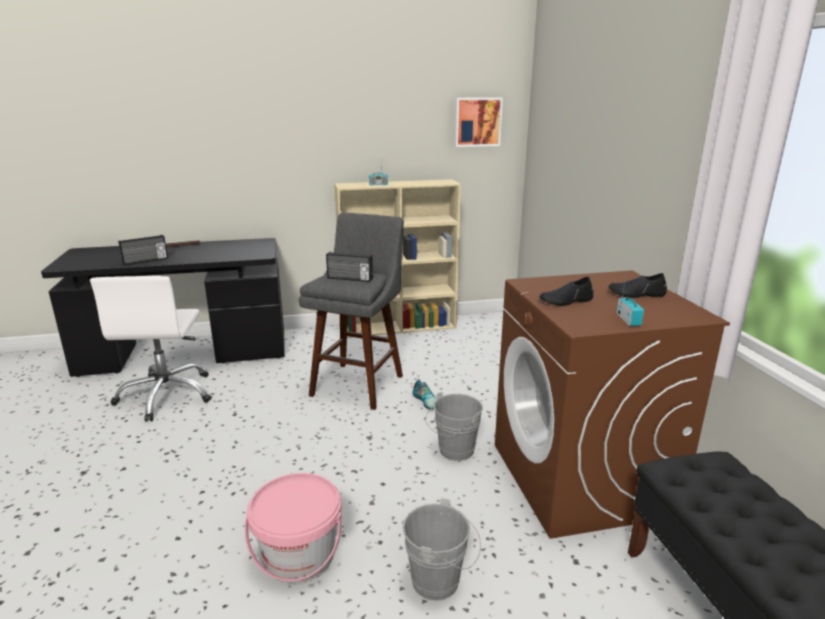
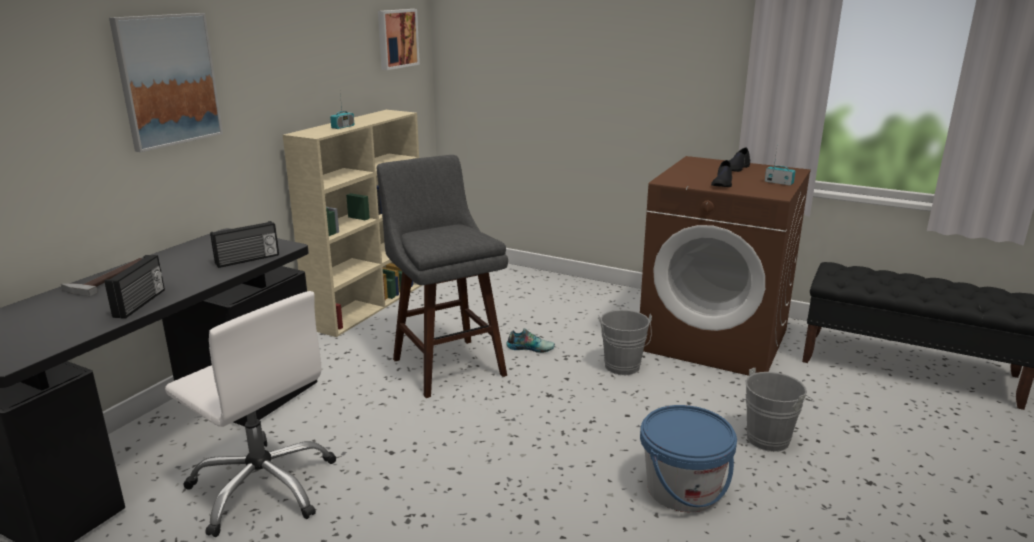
camera: 50 degrees left, 0 degrees up
(242, 134) = (167, 80): none -> picture
(299, 557) = (682, 490): pink bucket -> blue bucket
(349, 279) = (452, 235): radio -> radio (248, 260)

